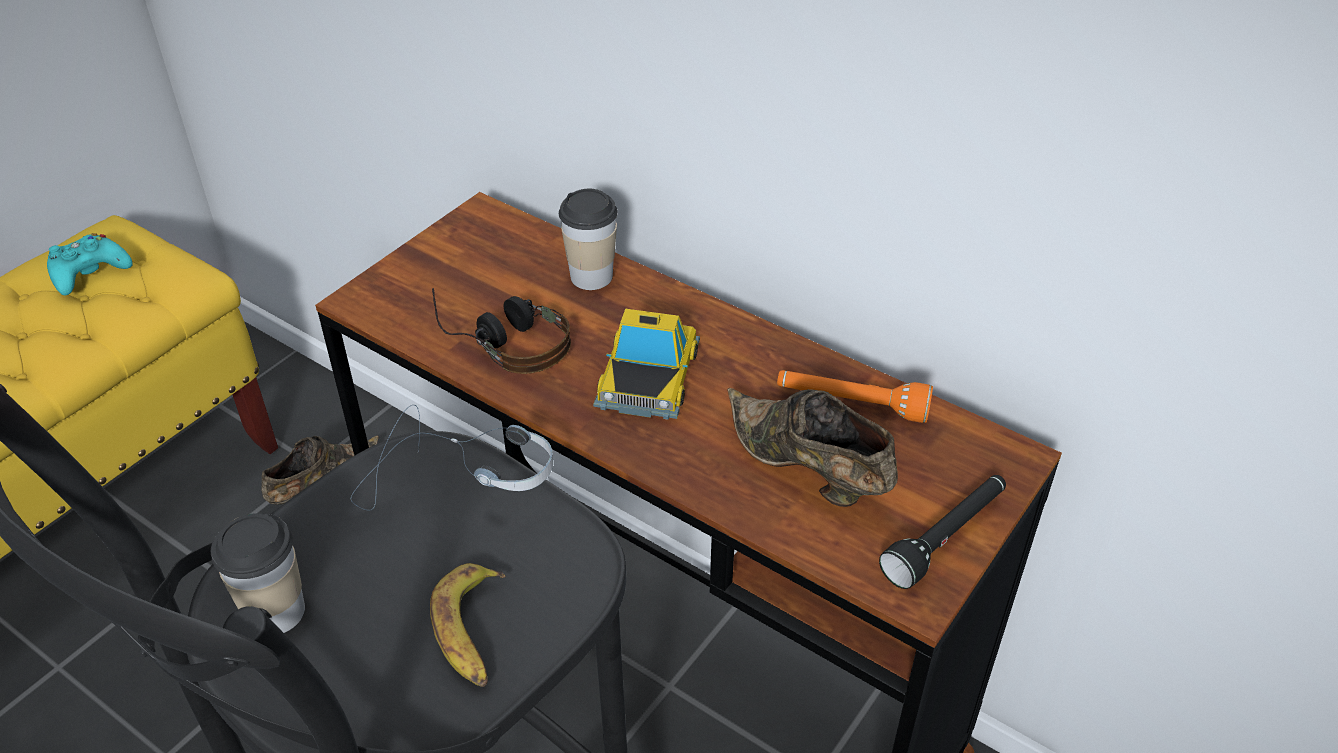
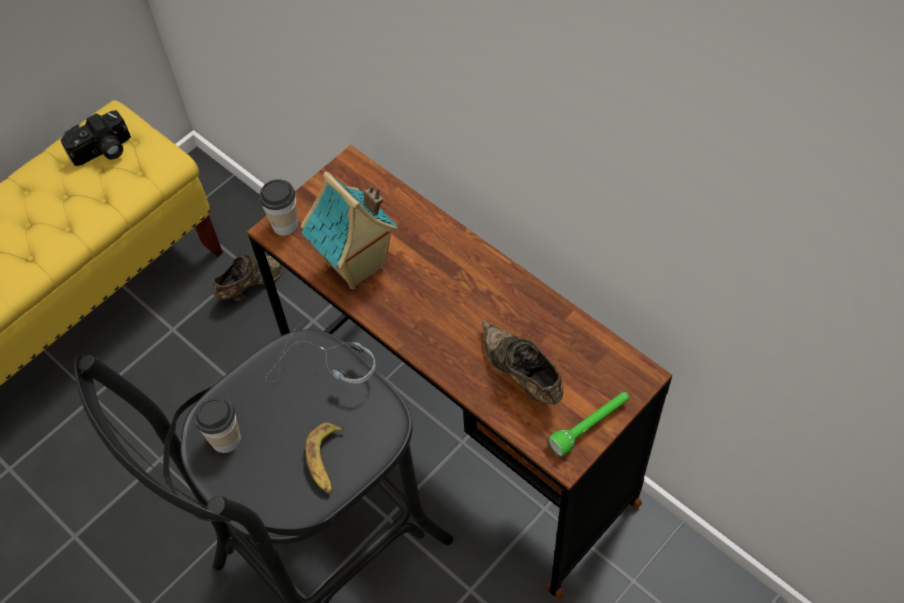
camera: 10 degrees right, 15 degrees up
(89, 272) = (103, 151): turquoise game controller -> camera
(503, 340) = (357, 267): headphones -> toy house
(591, 276) = (414, 221): cup -> cup (285, 224)
(648, 375) = (439, 300): toy car -> none
(851, 404) = (555, 331): orange flashlight -> none
(946, 538) = (590, 426): black flashlight -> green flashlight

